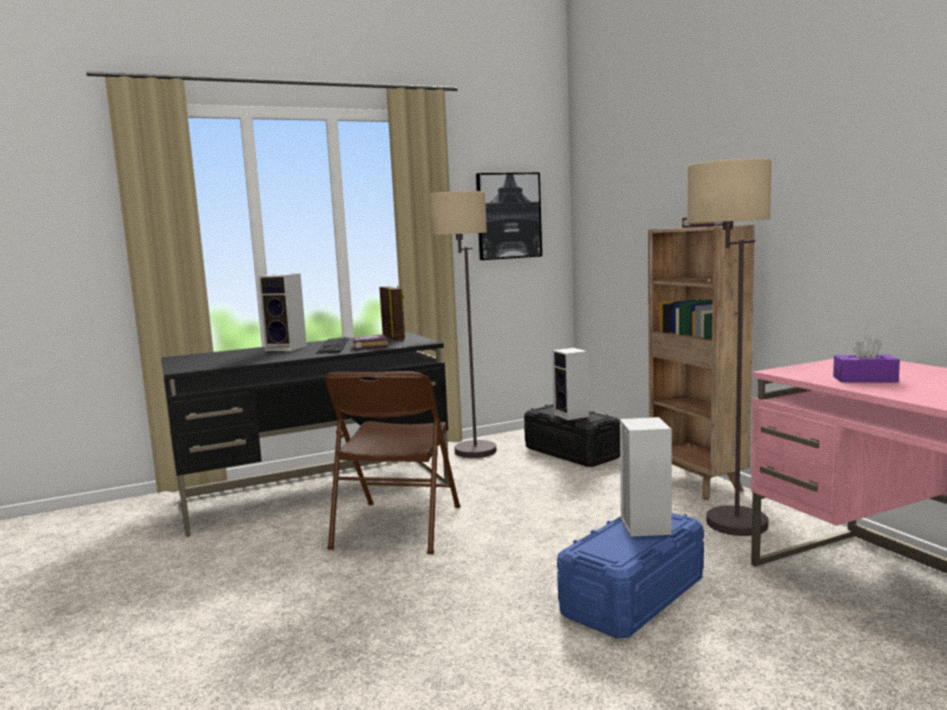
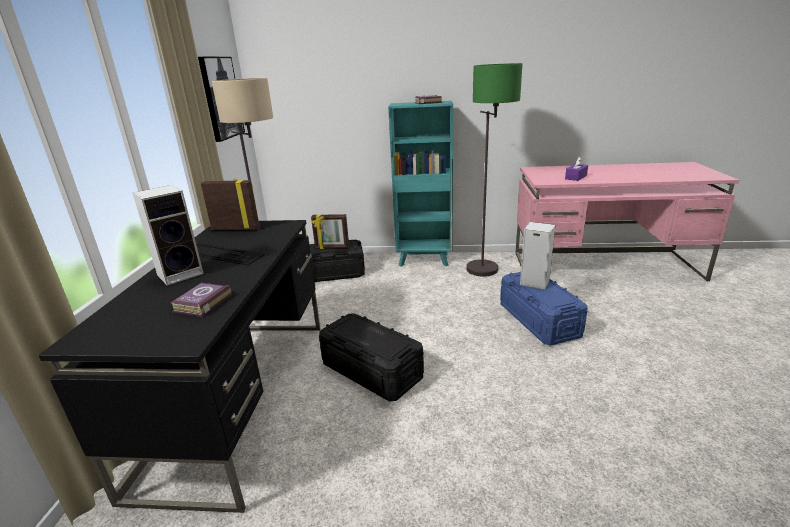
camera: 60 degrees left, 15 degrees up
(369, 346) = (260, 242): book -> book (201, 304)
(397, 527) = (371, 371): brown chair -> black storage box
(572, 415) = (332, 248): speaker -> picture frame
(697, 483) = (424, 260): brown bookcase -> turquoise bookcase
(728, 529) = (486, 273): beige floor lamp -> green floor lamp

